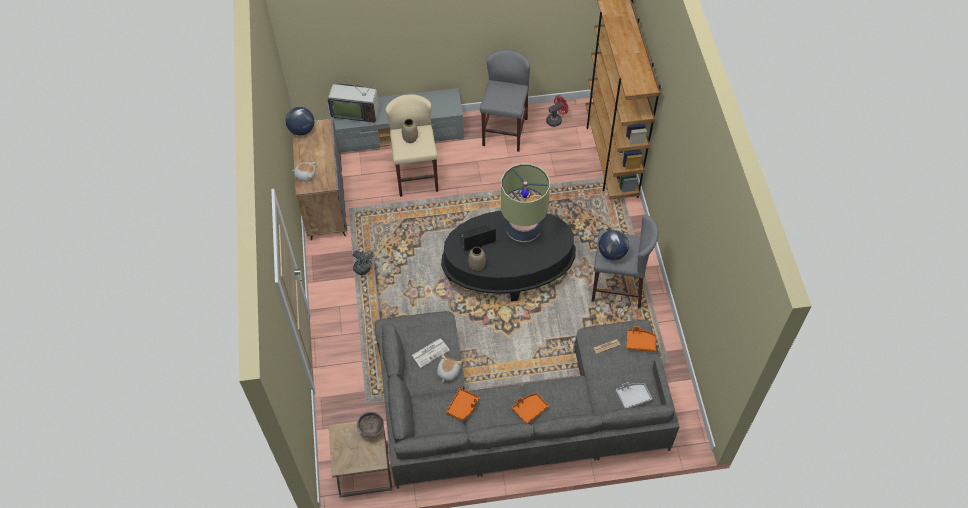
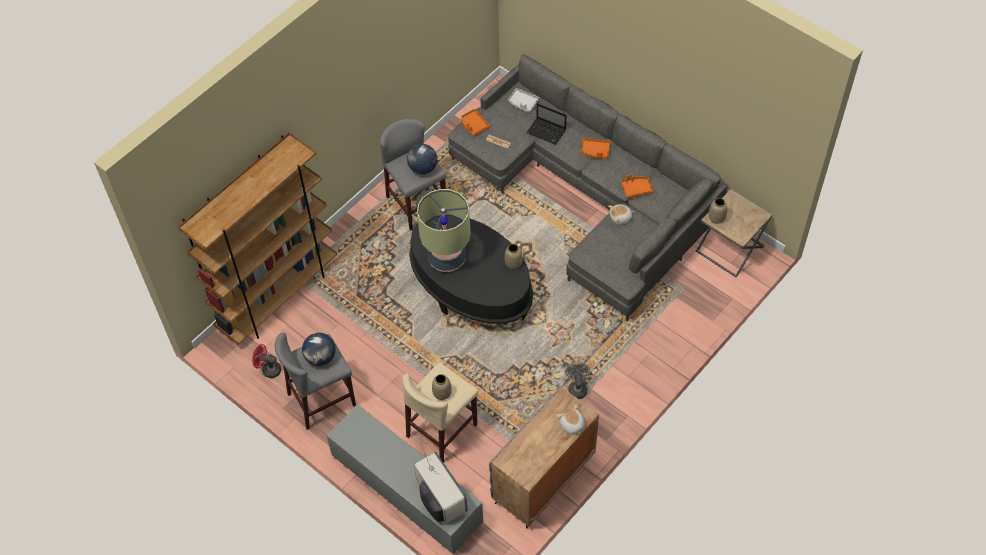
camera: 130 degrees left, 0 degrees up
(302, 130) = (527, 475): globe -> globe (320, 357)
(371, 430) = (716, 218): brown bowl -> vase
(431, 352) = (617, 239): newspaper -> none
(476, 239) = (489, 282): laptop -> laptop (547, 131)

